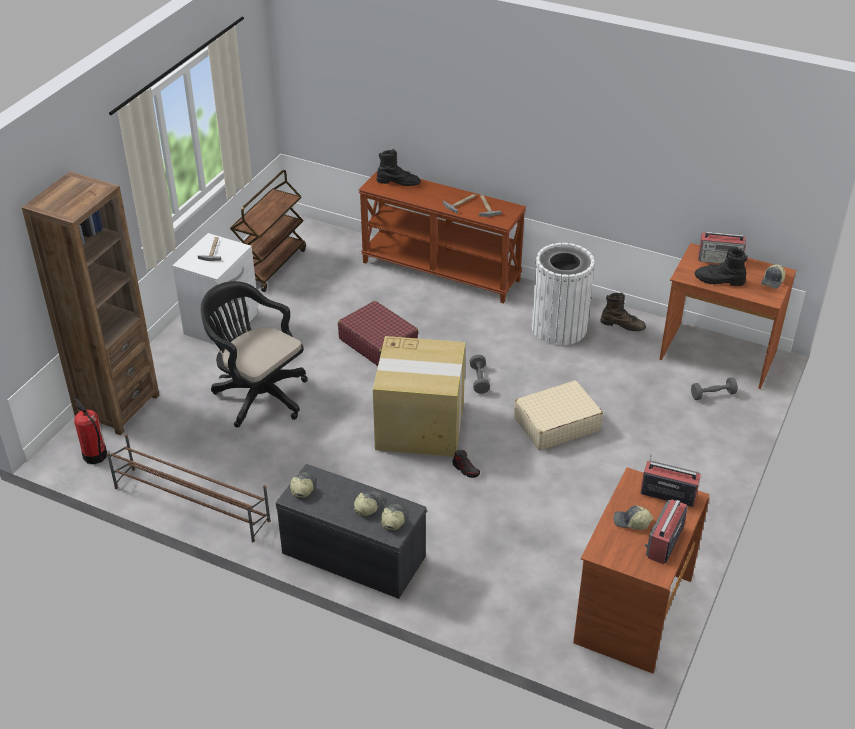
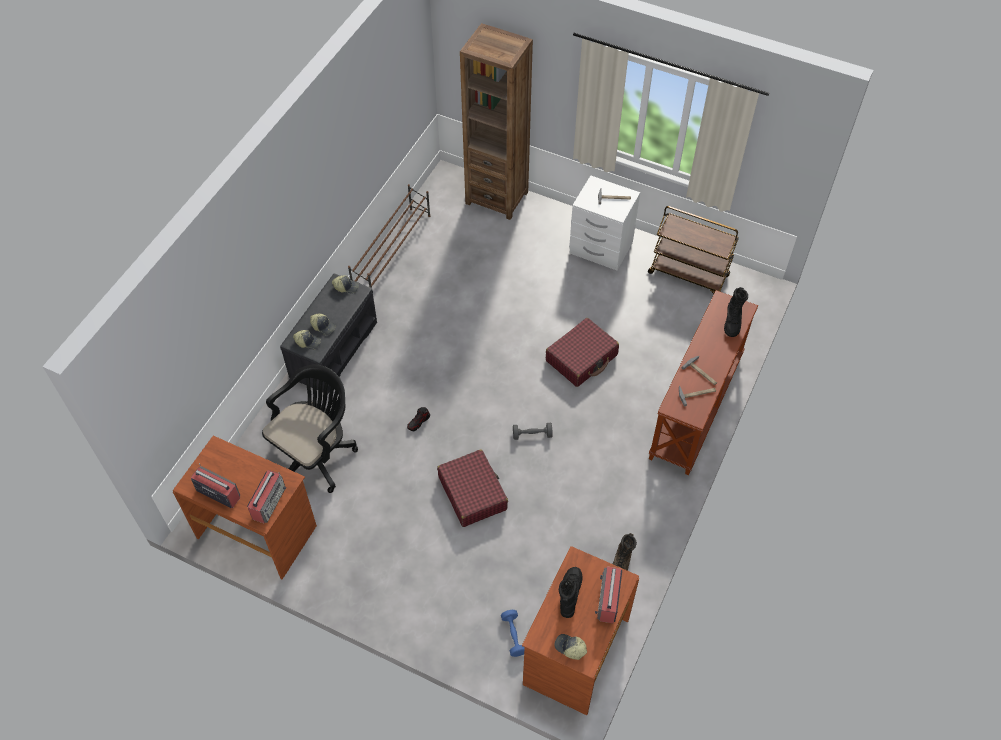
camera: 90 degrees right, 15 degrees up
(95, 456) = (443, 193): fire extinguisher -> none
(257, 394) = (511, 279): black office chair -> black office chair (316, 455)
(421, 425) = (472, 391): cardboard box -> none
(556, 424) = (472, 493): beige suitcase -> red suitcase
(559, 328) = (612, 505): white trash can -> none
(631, 522) = (242, 472): cap -> none
(713, 395) = (513, 636): grey dumbbell -> blue dumbbell

